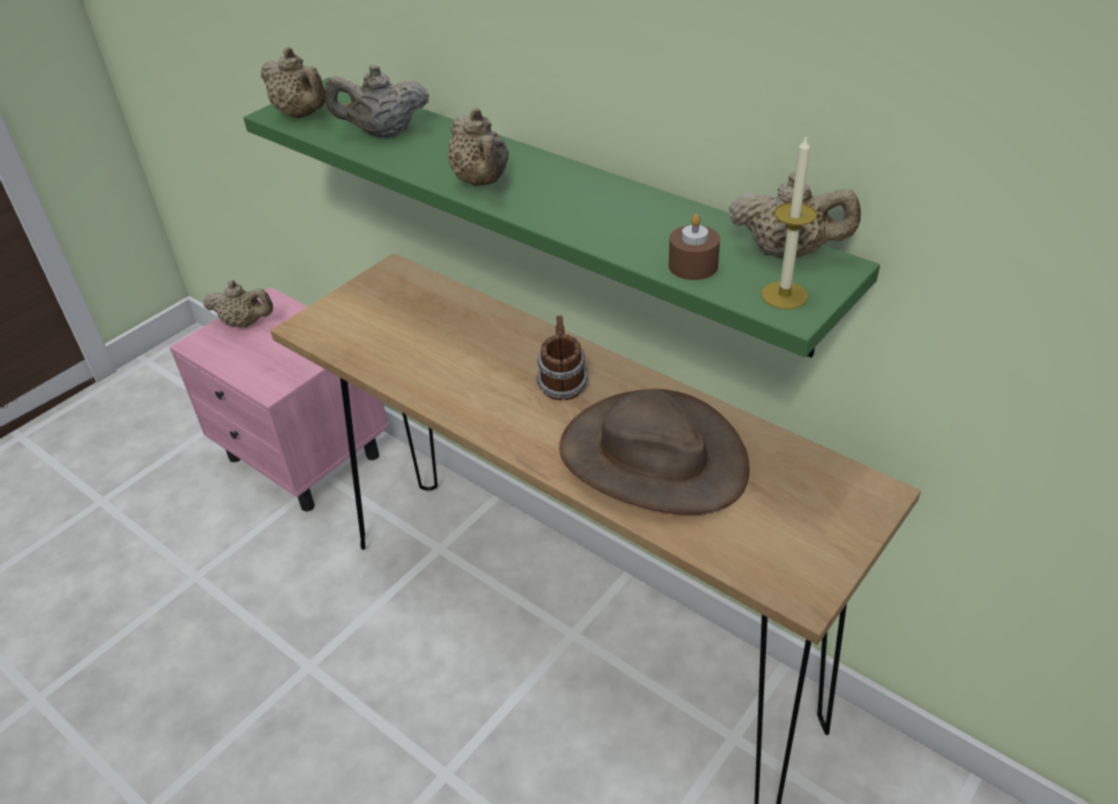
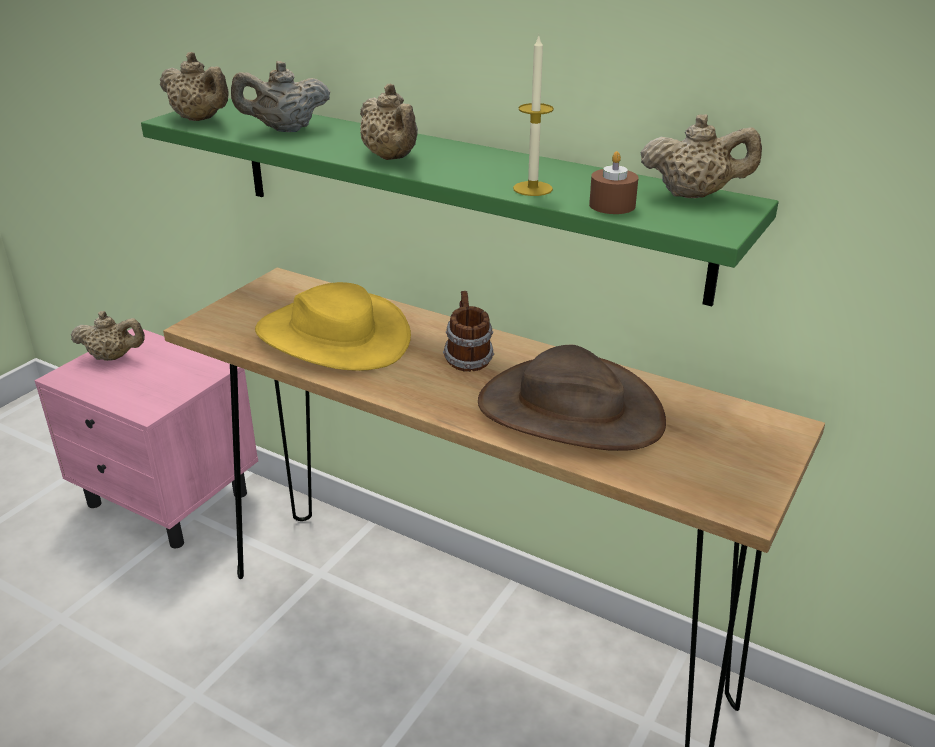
camera: 10 degrees left, 10 degrees down
(433, 347) = (333, 336): none -> yellow hat
(784, 295) = (703, 221): candle -> candle (532, 188)

